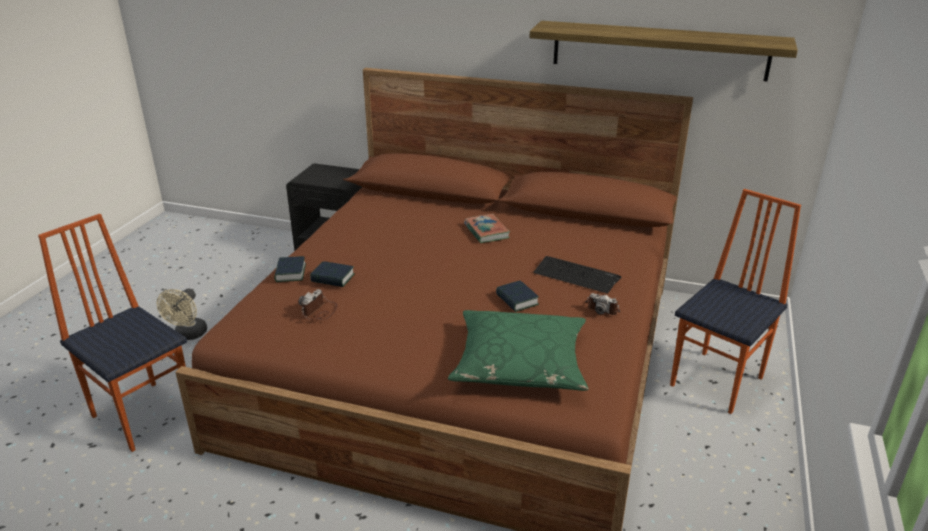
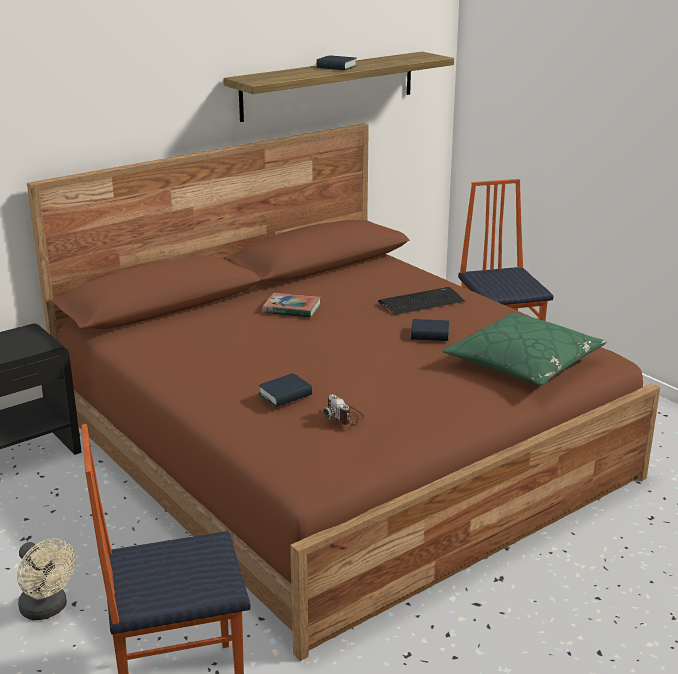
camera: 55 degrees left, 5 degrees down
(290, 273) = (232, 416): book -> book (336, 67)
(603, 308) = (482, 310): camera -> none

